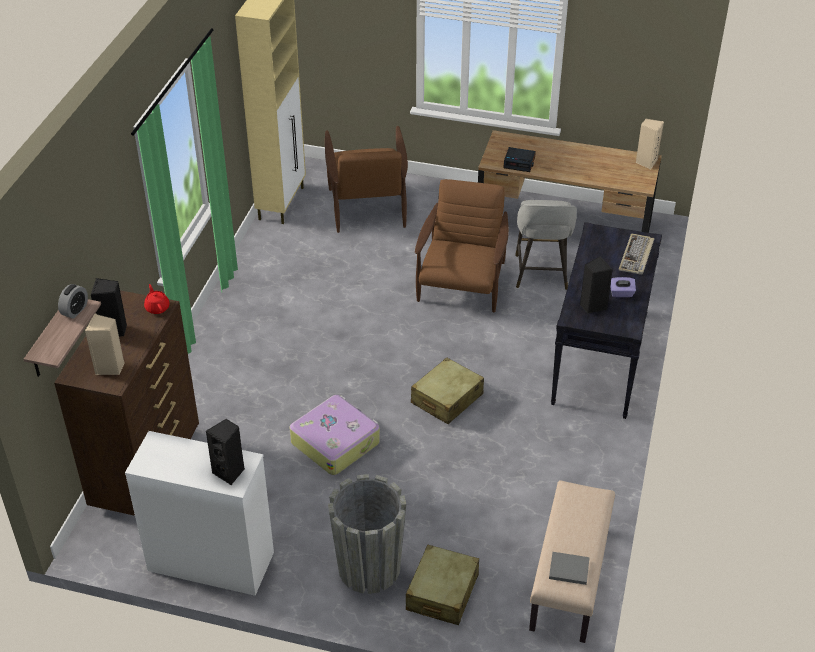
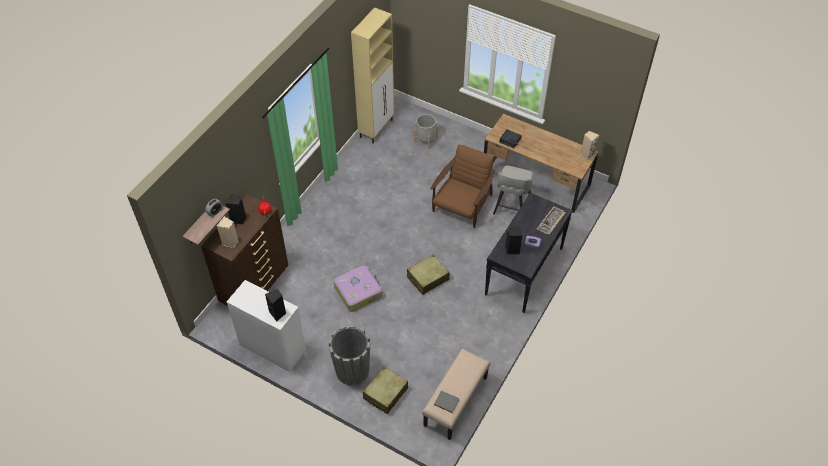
camera: 15 degrees right, 10 degrees up
(367, 205) = (425, 140): brown armchair -> grey planter

